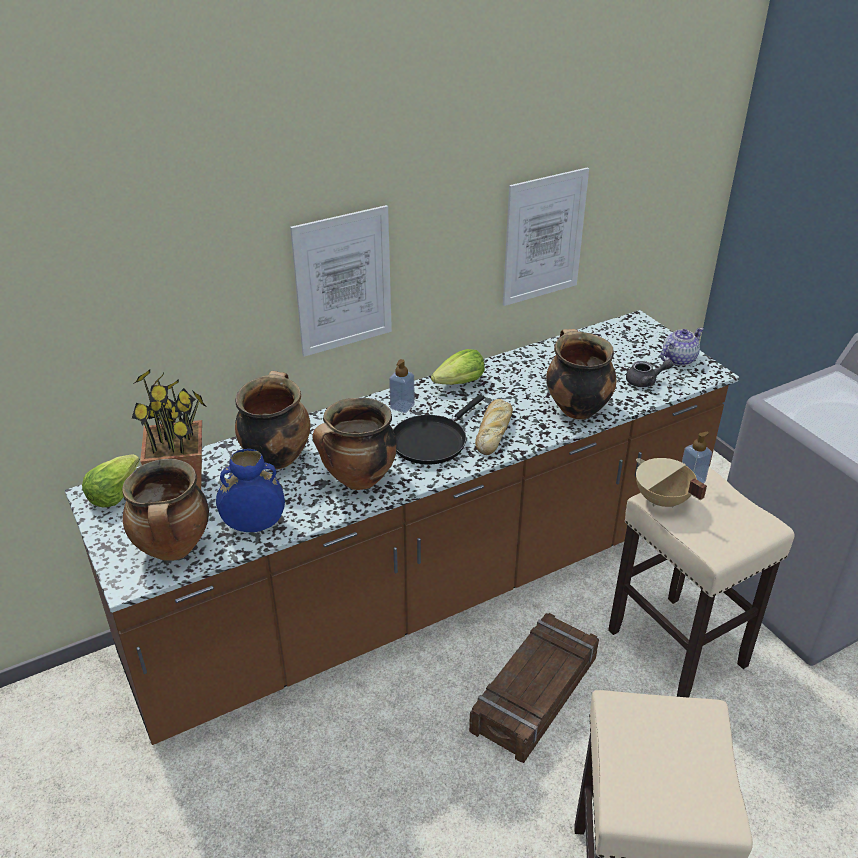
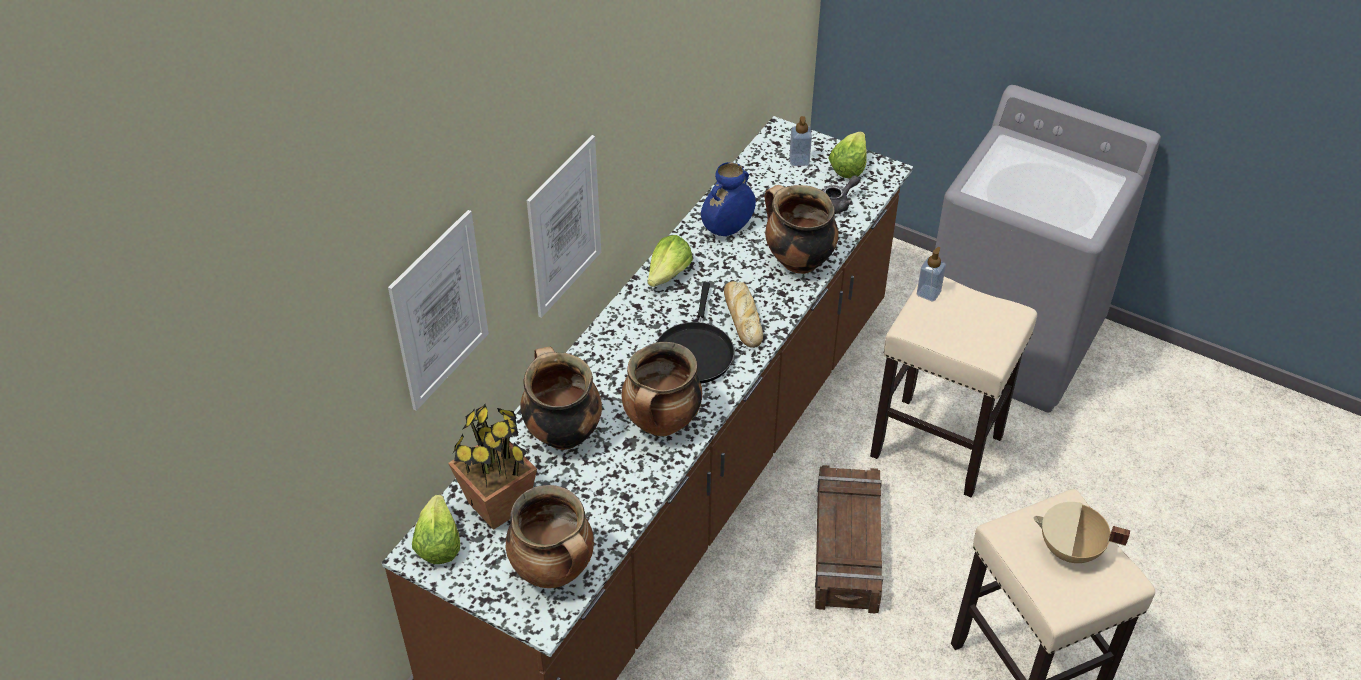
camera: 30 degrees left, 10 degrees up
(254, 526) = (607, 514): blue vase -> blue vase (727, 229)
(402, 406) = (635, 325): soap dispenser -> soap dispenser (799, 160)
(544, 237) = (700, 91): picture -> picture (440, 311)
(661, 500) = (917, 325): beige cooking pot -> beige cooking pot (1070, 550)
(678, 359) = (848, 166): teapot -> lettuce

